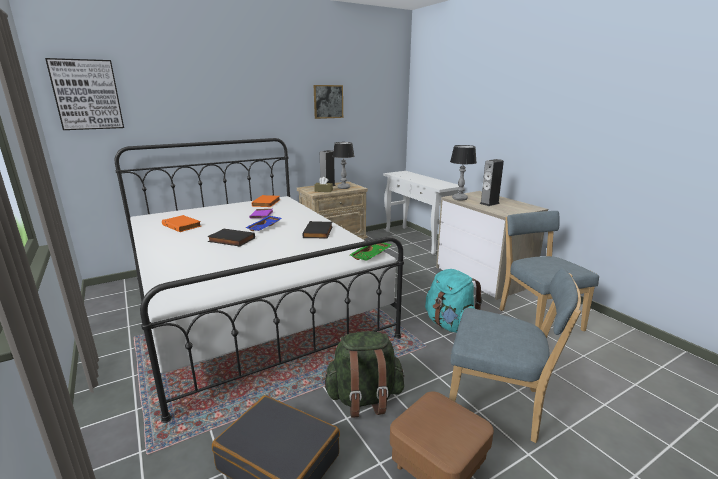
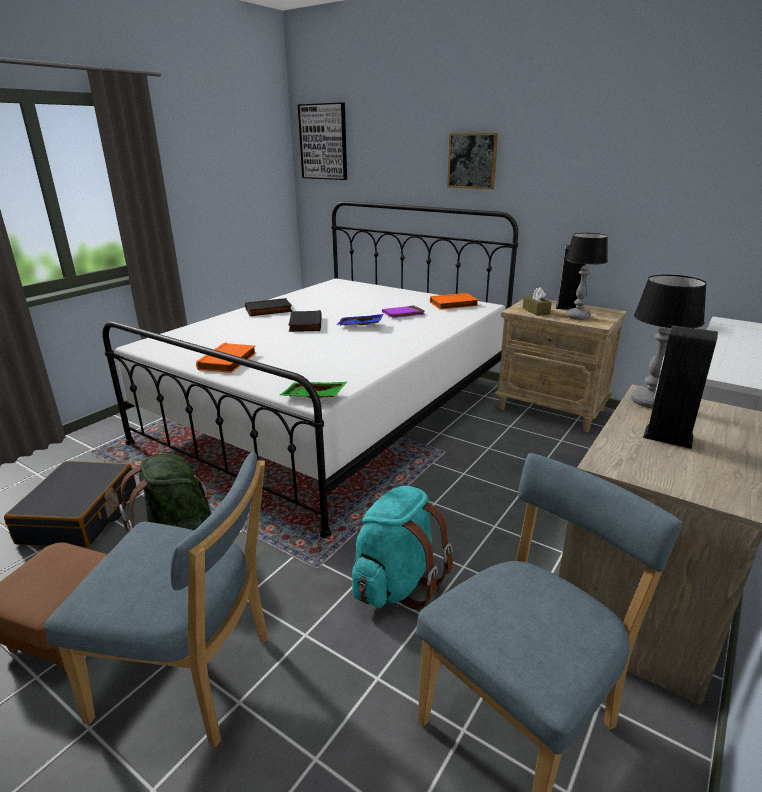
camera: 65 degrees right, 5 degrees up
(183, 225) = (329, 298): orange book -> orange book (229, 361)
(319, 232) = (373, 352): black book -> black book (268, 310)
(328, 101) = (614, 156): picture -> picture (472, 161)
(498, 406) = (192, 679): blue chair -> blue chair turned 75 degrees counterclockwise

